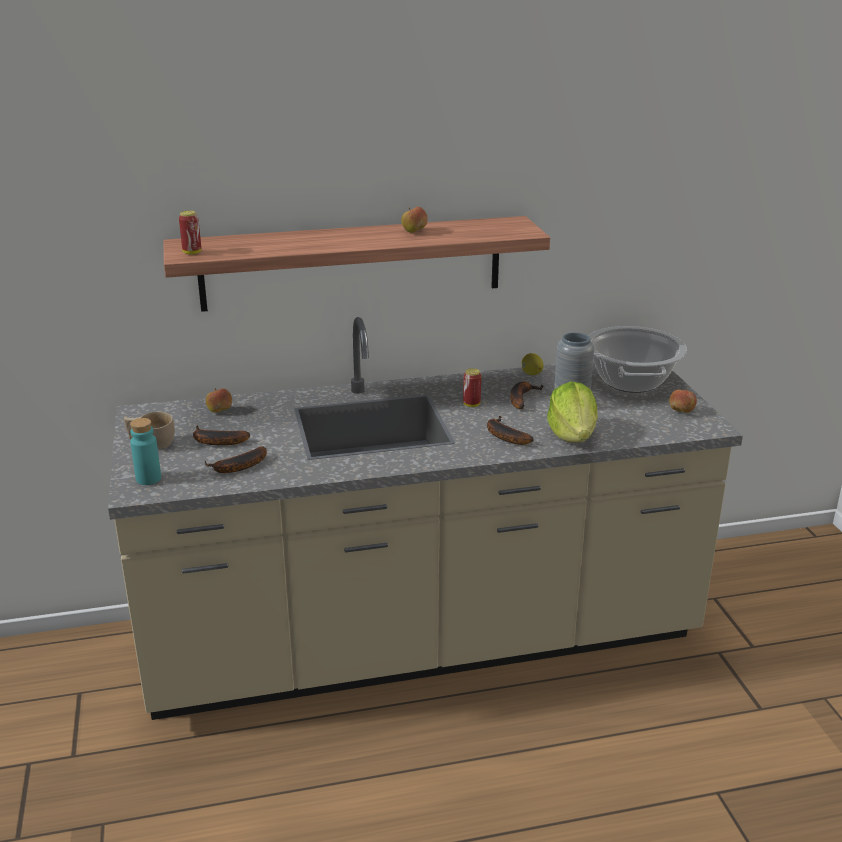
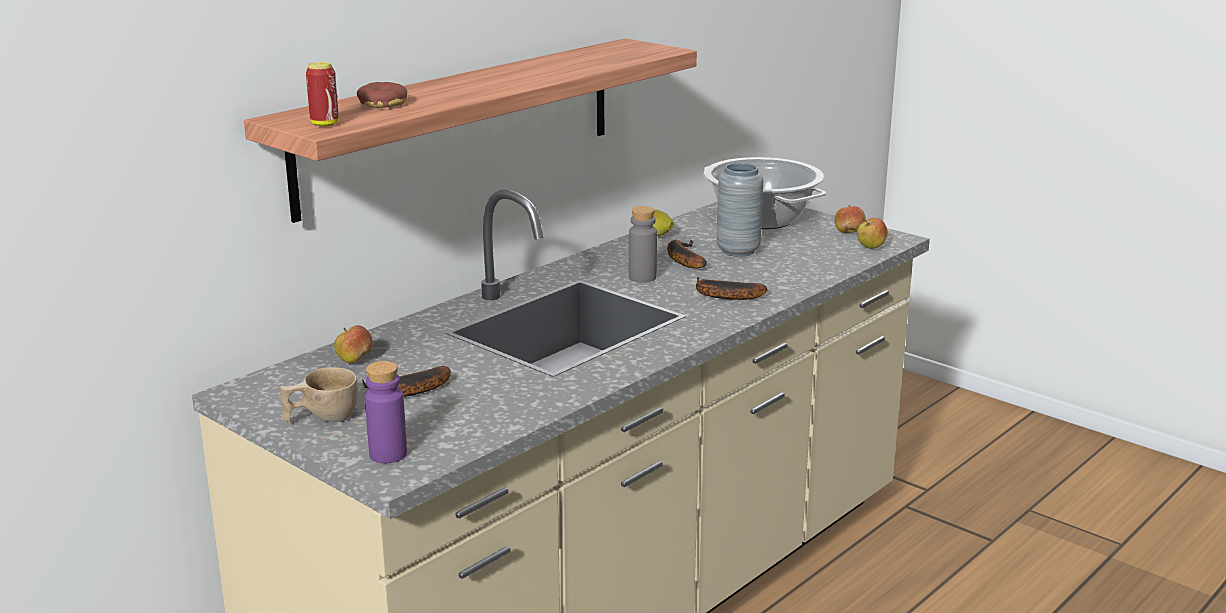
camera: 35 degrees left, 5 degrees down
(148, 479) = (388, 454): turquoise bottle -> purple bottle
(237, 467) = (483, 408): banana -> none
(254, 243) = (383, 104): none -> donut
(414, 232) = (546, 66): apple -> apple (871, 247)
(471, 405) = (642, 277): can -> grey bottle
(572, 435) = (788, 277): lettuce -> none

